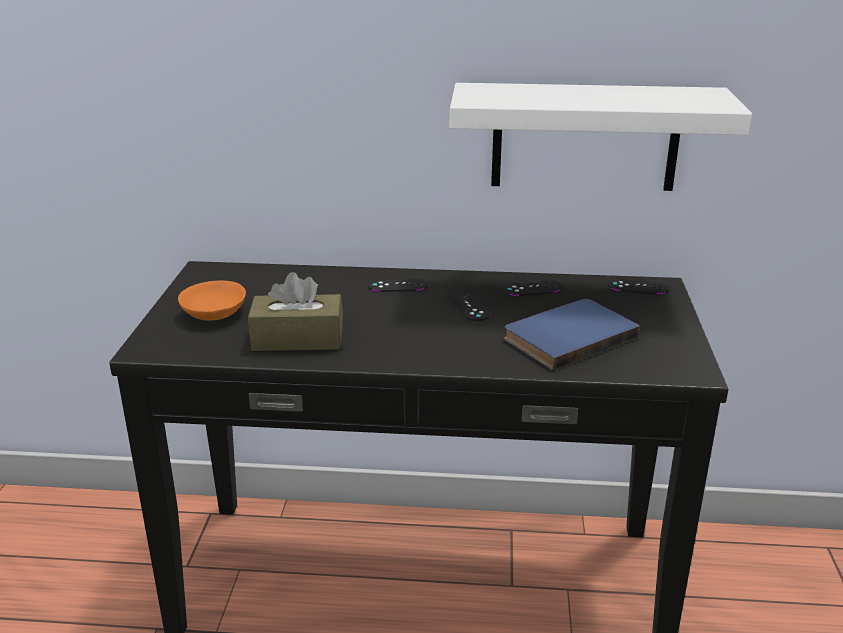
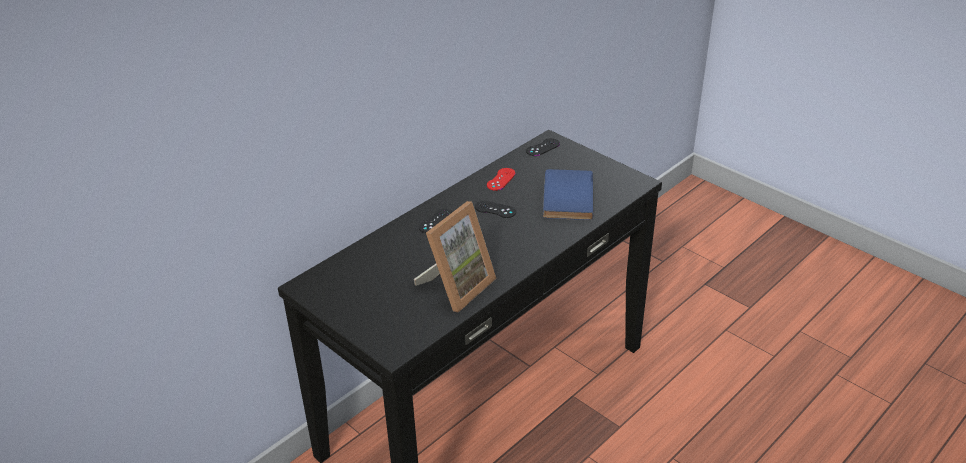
camera: 50 degrees left, 10 degrees up
(213, 313) = (378, 306): orange bowl -> none
(298, 339) = (456, 286): brown tissue box -> picture frame
(531, 289) = (501, 179): black game controller -> red game controller
(585, 137) = (493, 69): white shelf -> none

